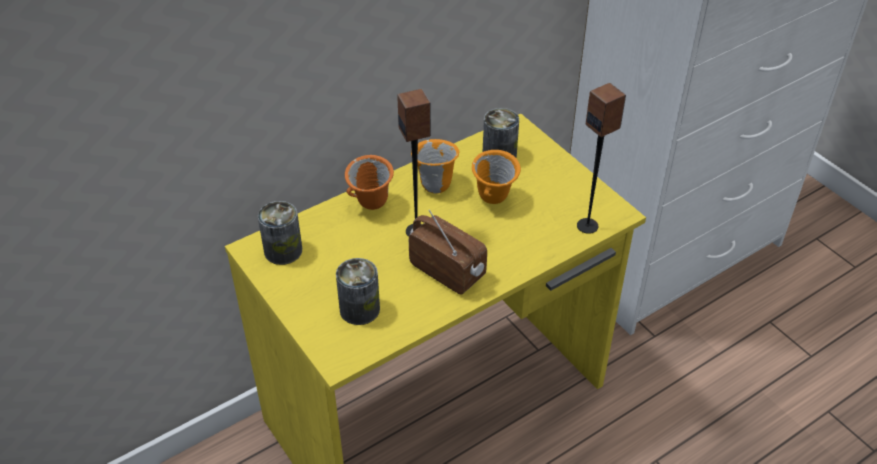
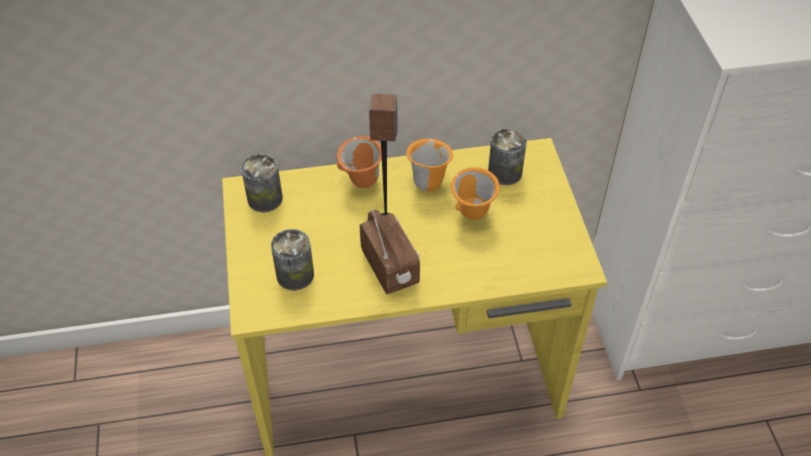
camera: 25 degrees right, 5 degrees up
(588, 226) = (544, 270): speaker -> none

